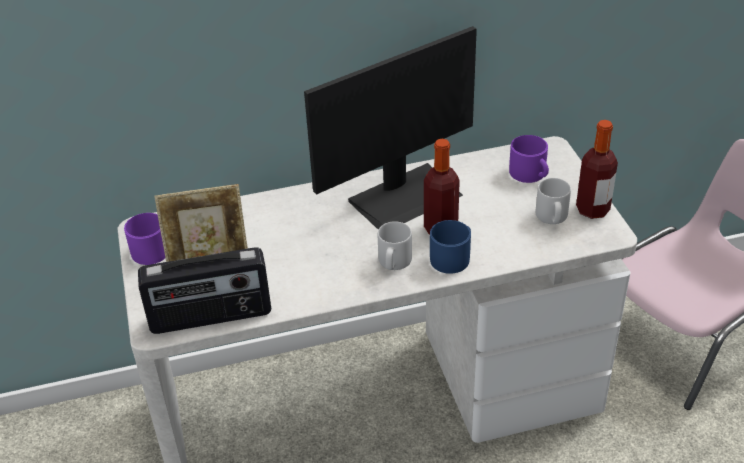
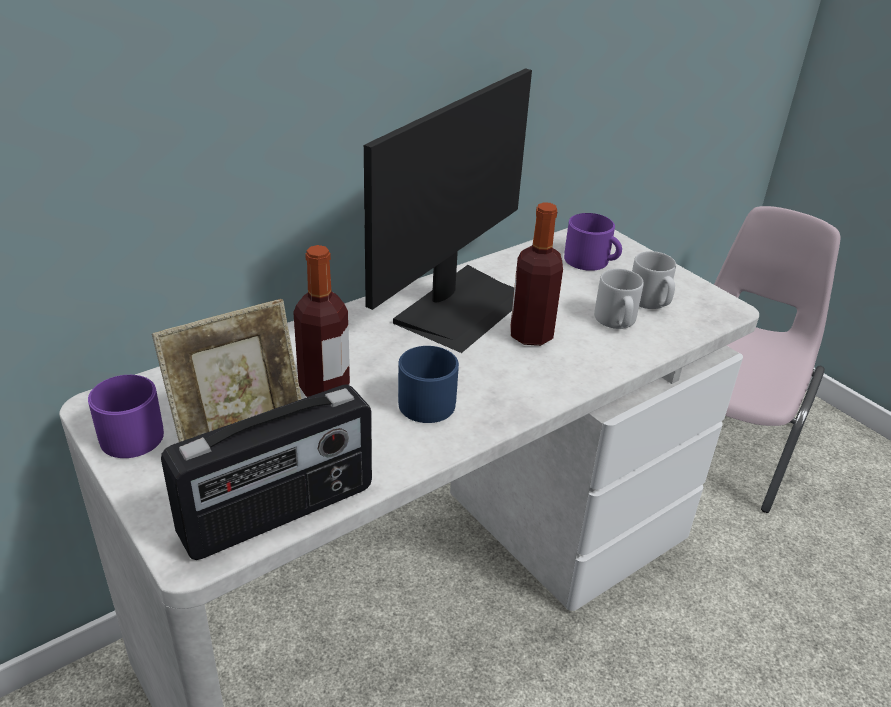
camera: 25 degrees left, 5 degrees down
(394, 262) = (500, 385): grey mug -> grey mug (616, 321)
(453, 257) = (569, 365): blue mug -> blue mug (430, 399)
(592, 209) = (687, 287): bottle -> bottle (324, 388)

